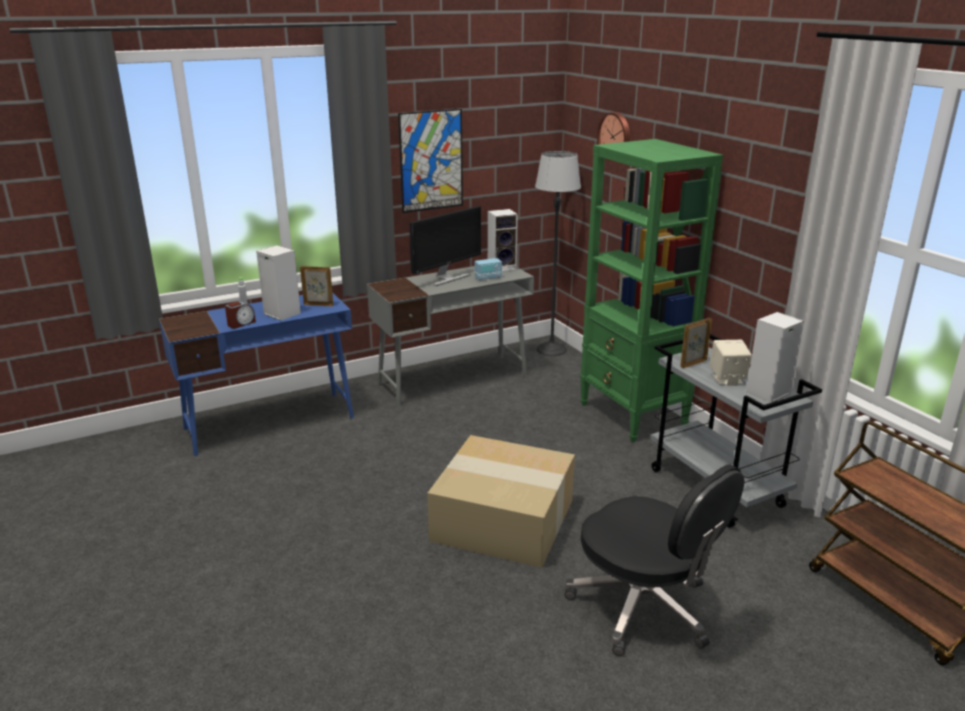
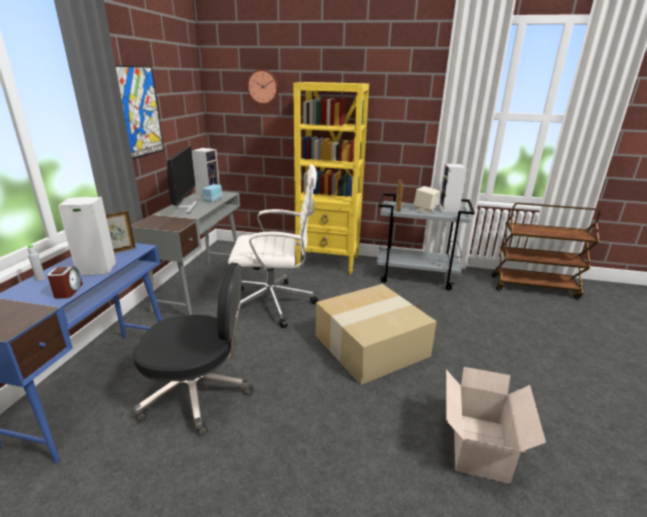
camera: 50 degrees left, 0 degrees up
(425, 652) = (478, 448): none -> cardboard box
(489, 430) = (275, 304): none -> white office chair
(551, 349) = (230, 248): floor lamp -> none
(633, 415) = (328, 262): green bookcase -> yellow bookcase
(643, 608) = (493, 344): black office chair -> black office chair (199, 393)

